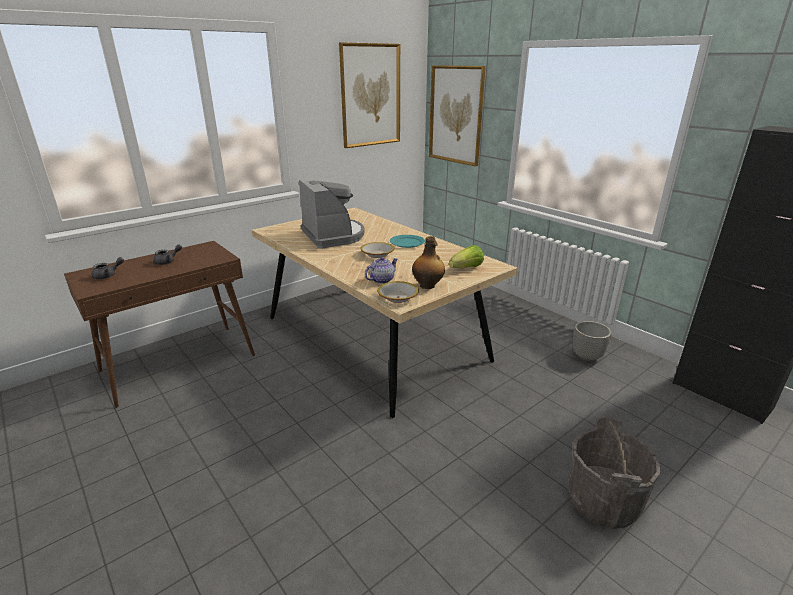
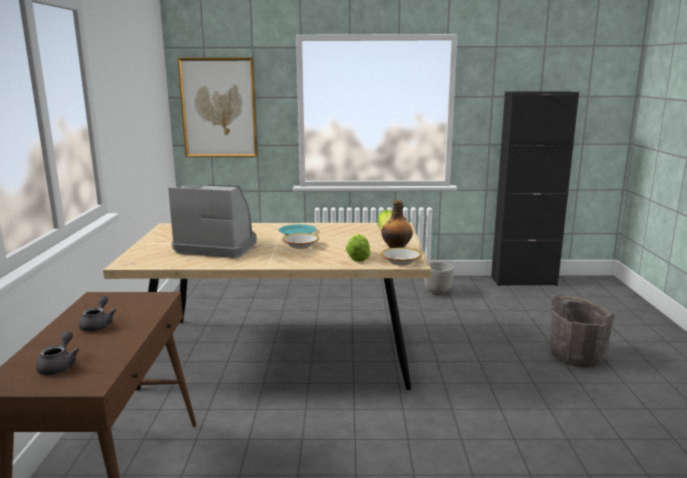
camera: 50 degrees left, 10 degrees down
(370, 95) = (141, 90): picture -> none
(382, 280) = (358, 257): teapot -> lettuce

